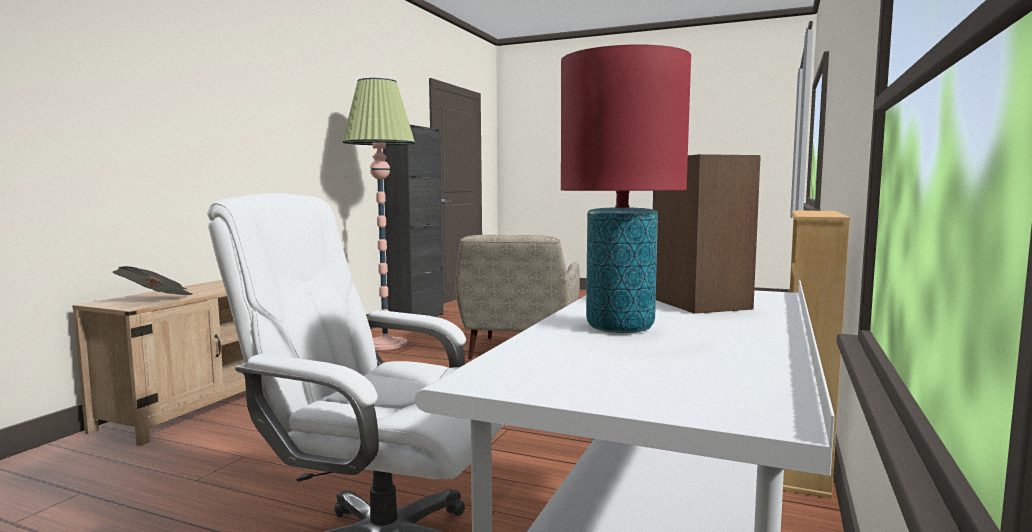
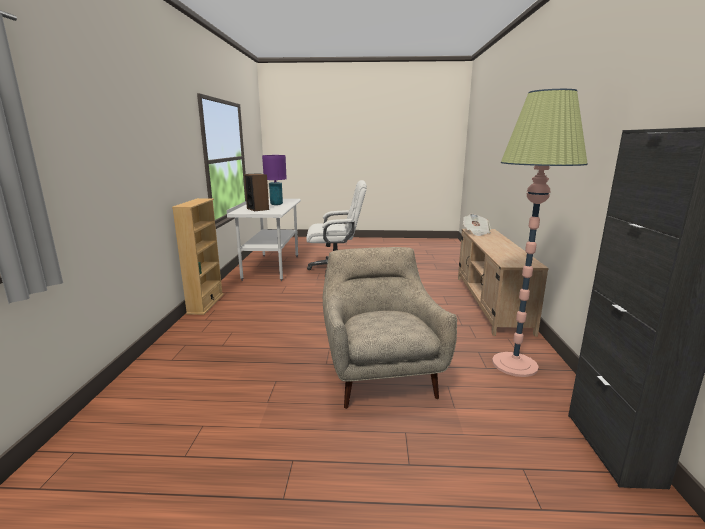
camera: 160 degrees right, 10 degrees up
(620, 327) = (276, 204): red table lamp -> purple table lamp

